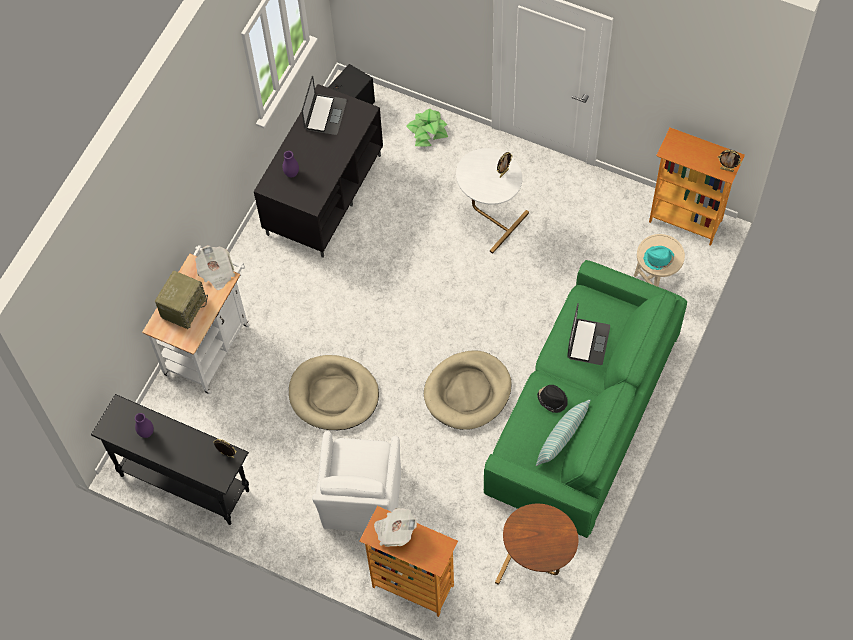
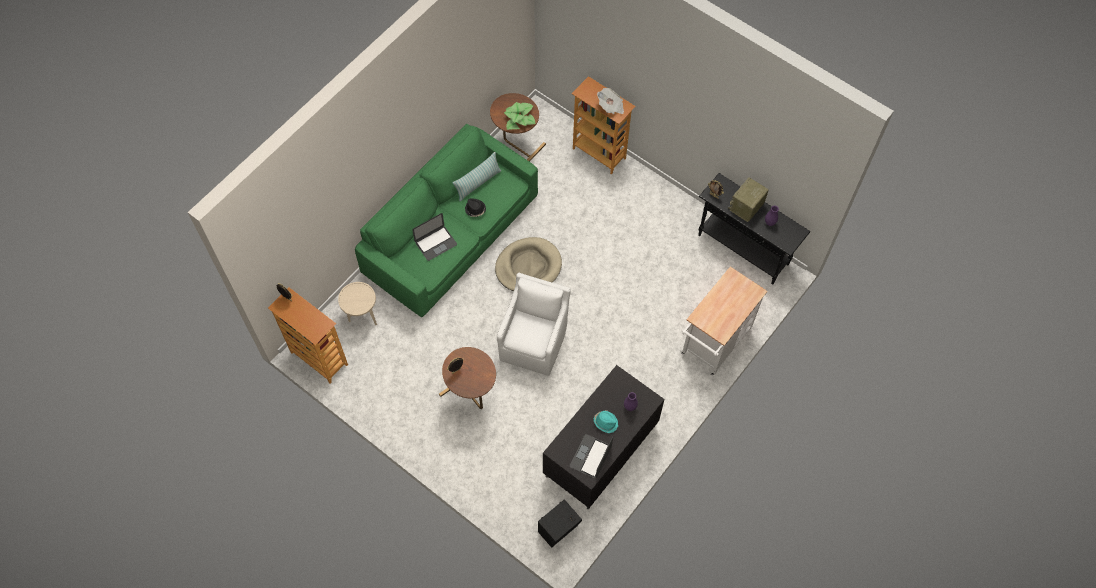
camera: 170 degrees left, 0 degrees up
(183, 307) = (733, 302): radio -> radio (746, 207)
(216, 272) = (704, 324): newspaper -> none
(333, 395) = (626, 286): beige dog bed -> none
(361, 500) = (621, 211): white armchair -> white armchair (534, 342)
(427, 131) = (499, 490): potted plant -> potted plant (519, 118)
(489, 218) = (471, 397): white side table -> brown side table
(588, 342) = (435, 243): laptop -> laptop turned 150 degrees counterclockwise
(658, 259) = (360, 294): turquoise hat -> turquoise hat (606, 422)

